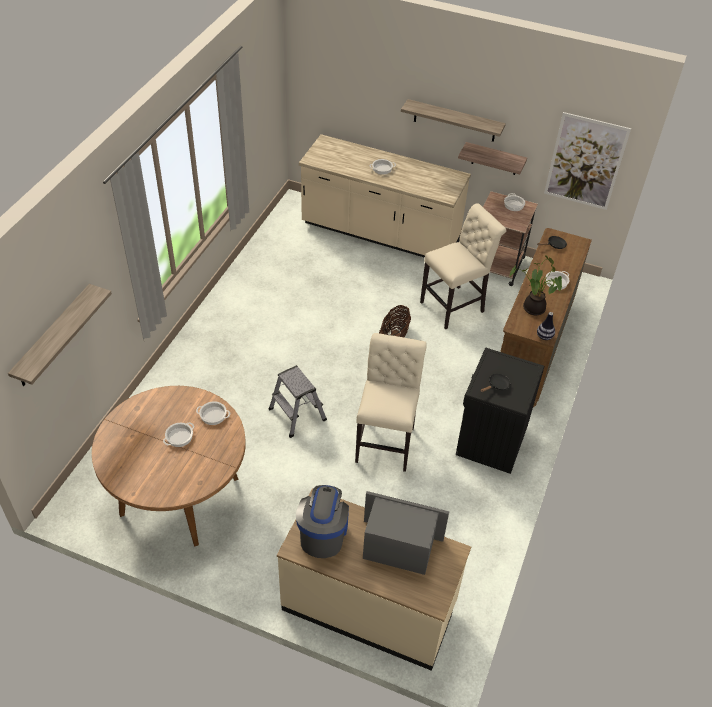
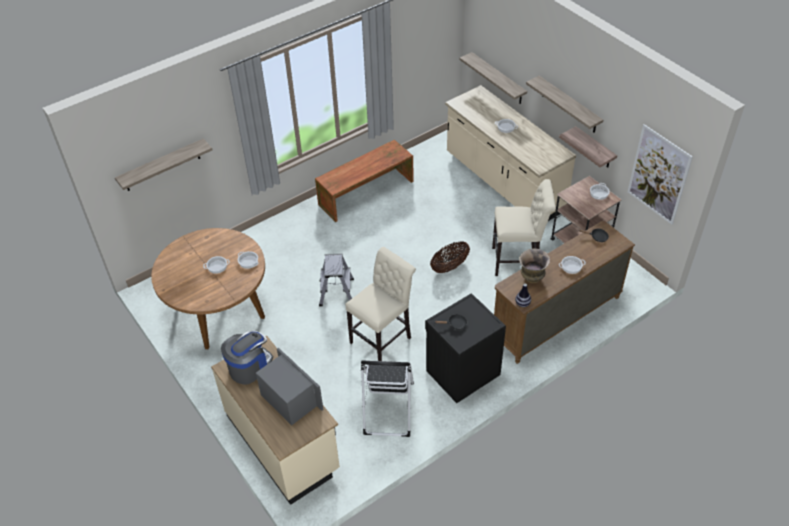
camera: 35 degrees right, 0 degrees up
(245, 294) = (366, 192): none -> brown bench
(345, 120) = (498, 79): none -> shelf
(450, 514) = (388, 410): none -> step ladder
(531, 308) = (532, 278): potted plant -> vase

